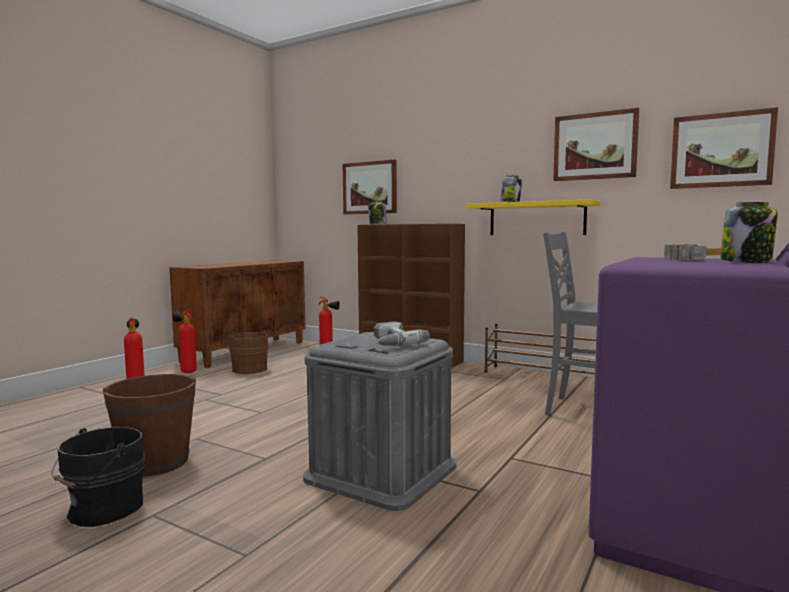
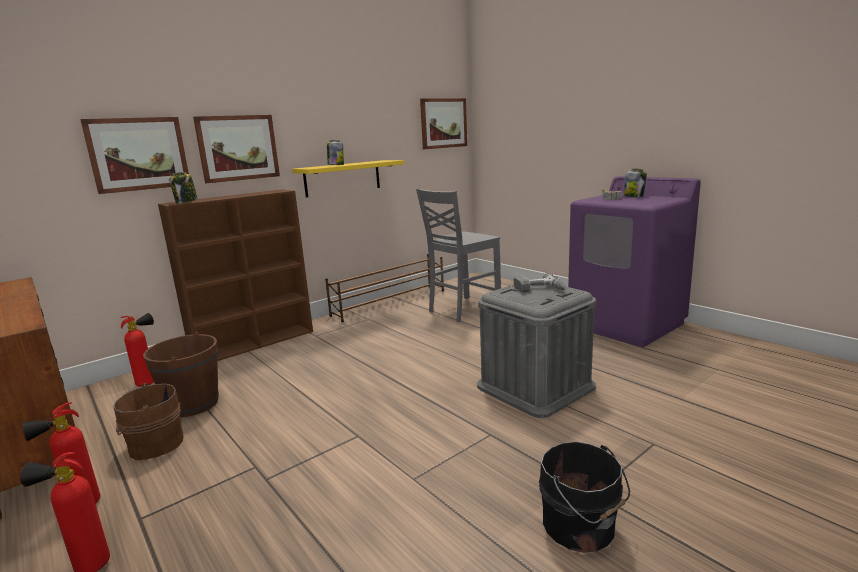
camera: 70 degrees left, 10 degrees up
(155, 462) = (473, 503): brown bucket -> brown bucket (193, 404)
(595, 146) = (377, 115): picture -> picture (238, 148)

